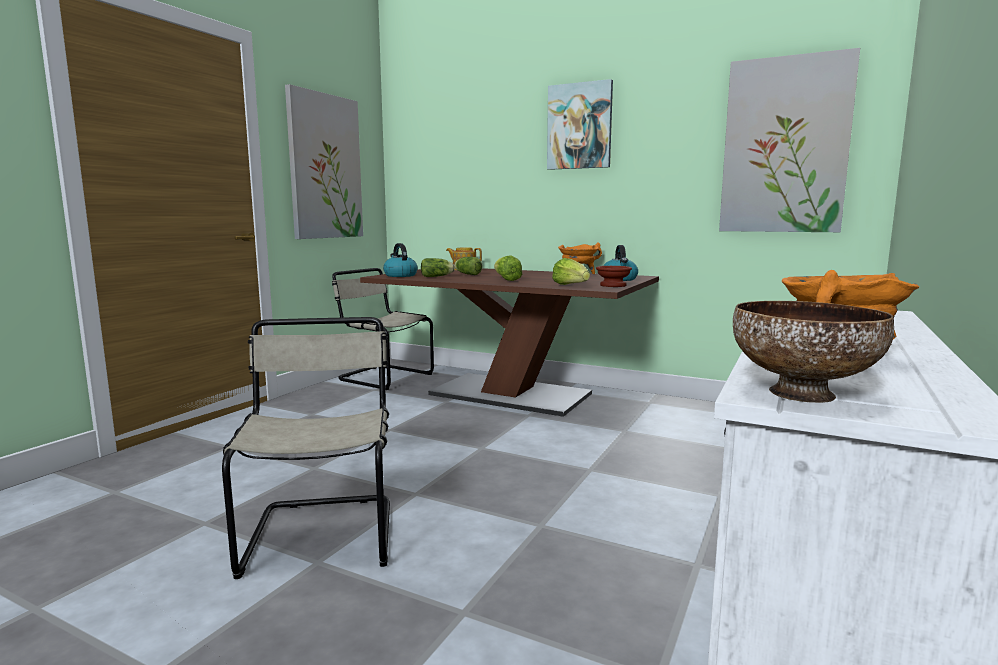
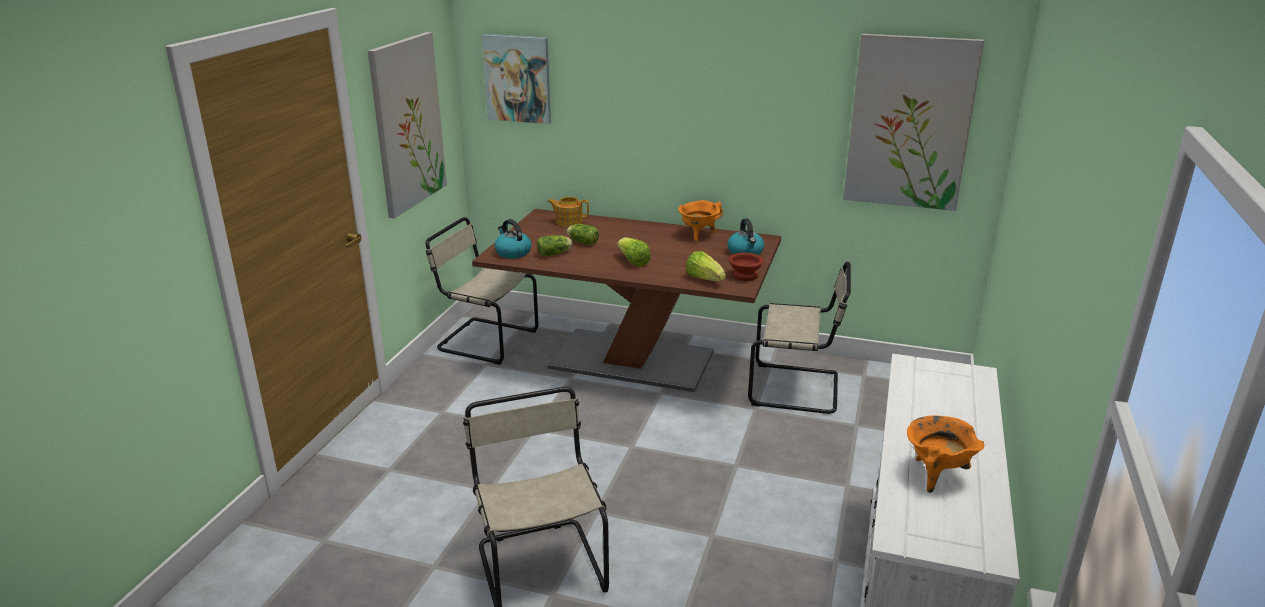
camera: 10 degrees left, 15 degrees up
(579, 126) = (698, 76): picture -> picture (518, 78)
(673, 421) = (798, 389): none -> beige chair
(800, 394) = (915, 535): bowl -> none

